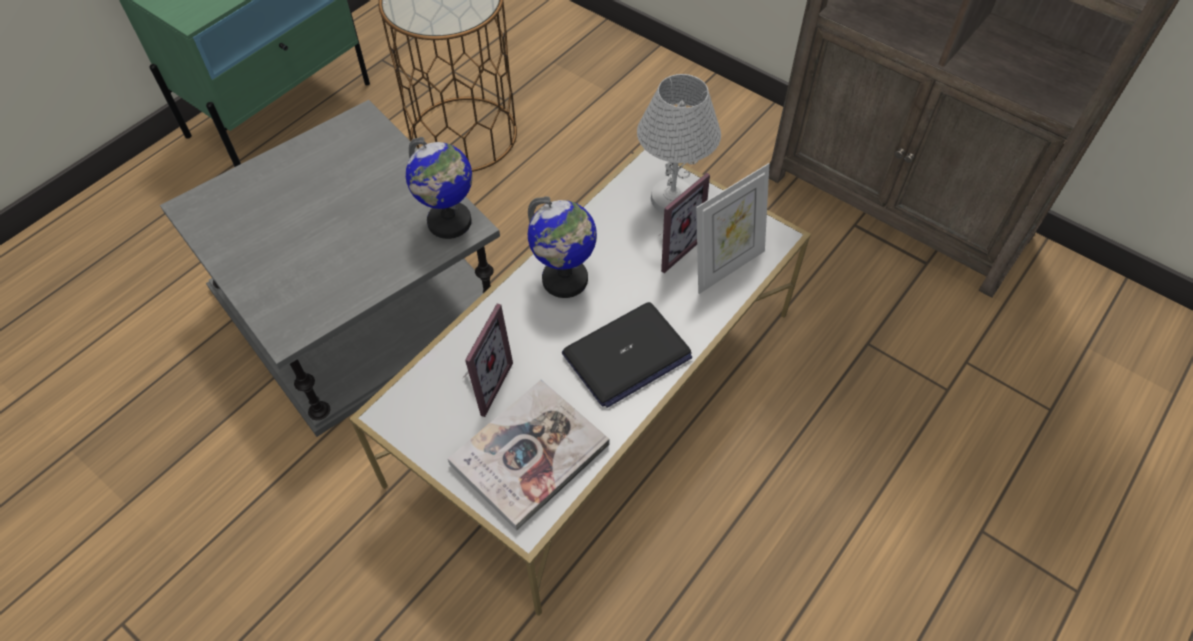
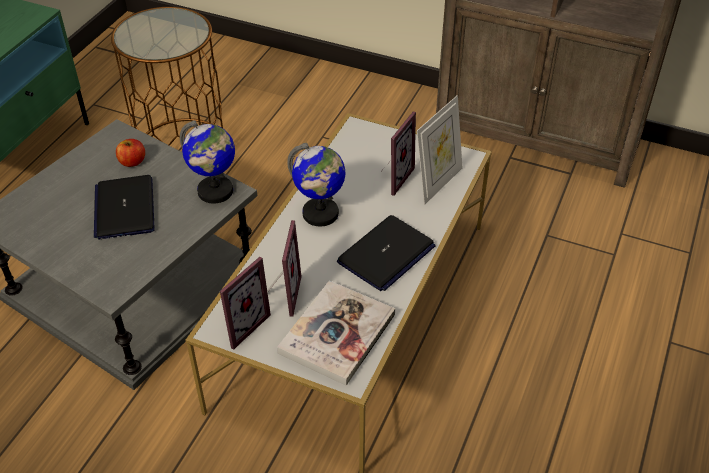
camera: 15 degrees left, 10 degrees down
(338, 223) = (124, 208): none -> laptop
(367, 162) = (132, 162): none -> apple
(419, 413) = (240, 324): none -> picture frame
(671, 198) = (381, 146): white table lamp -> none

